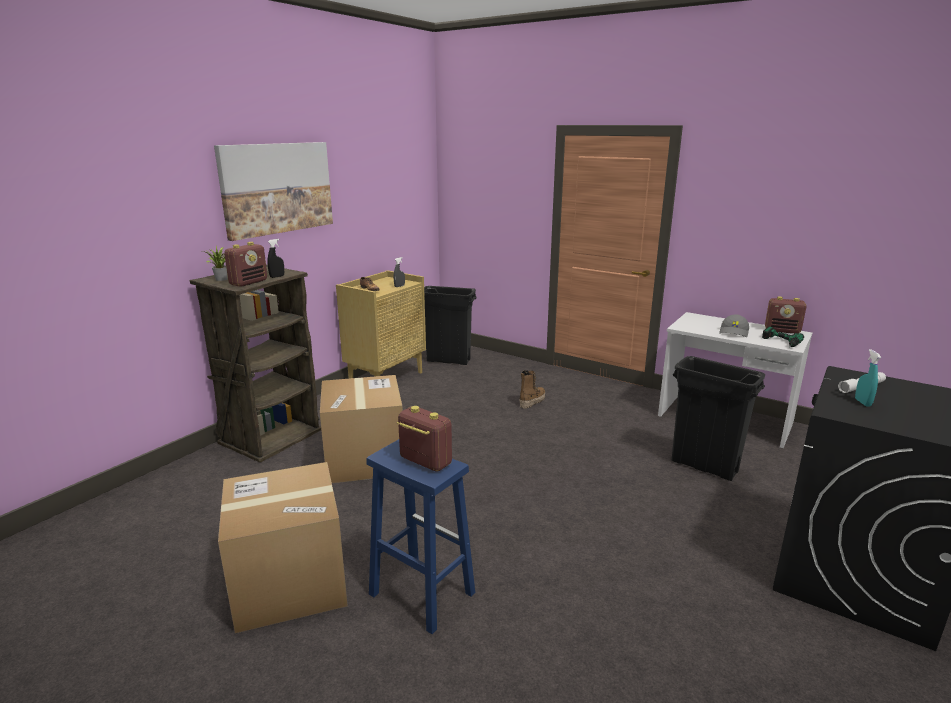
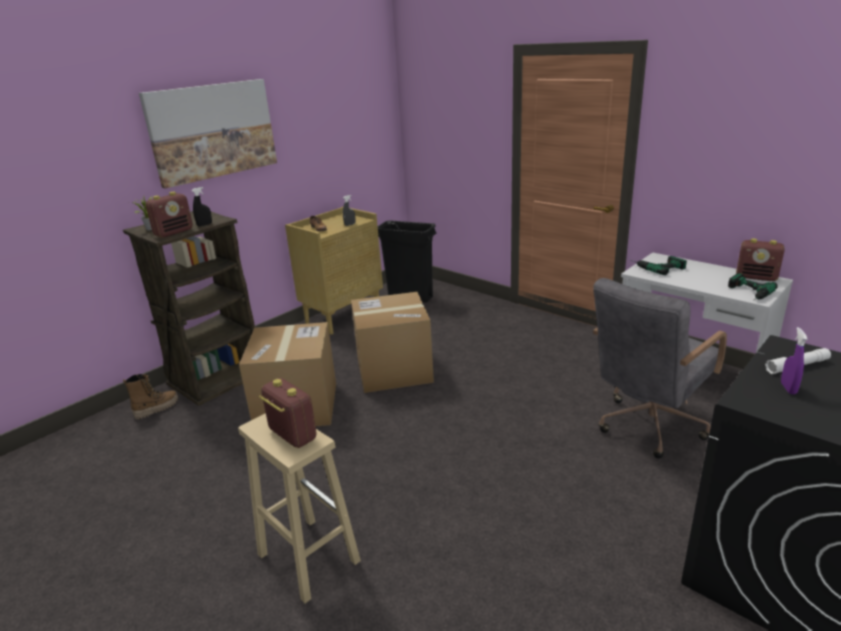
camera: 10 degrees right, 5 degrees up
(290, 582) = (189, 536): cardboard box -> cardboard box (394, 370)
(420, 593) = (307, 557): blue stool -> beige stool
(532, 401) = (482, 346): boot -> boot (157, 408)
(695, 323) = (656, 267): none -> power drill
(703, 466) = (647, 429): black trash can -> grey office chair
(734, 332) = (697, 279): grey cap -> none
(862, 402) = (788, 388): turquoise spray bottle -> purple spray bottle

